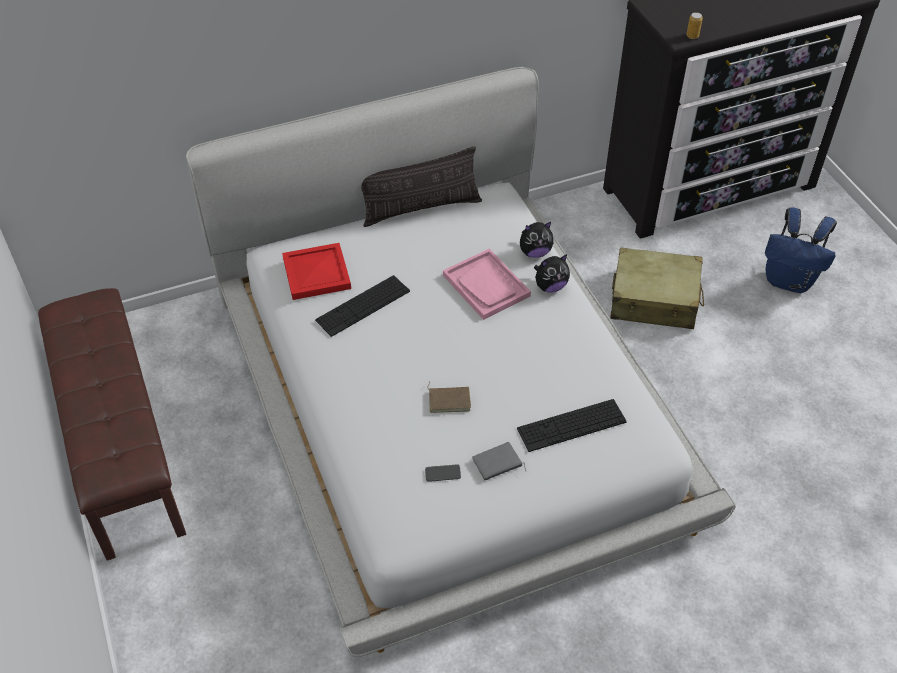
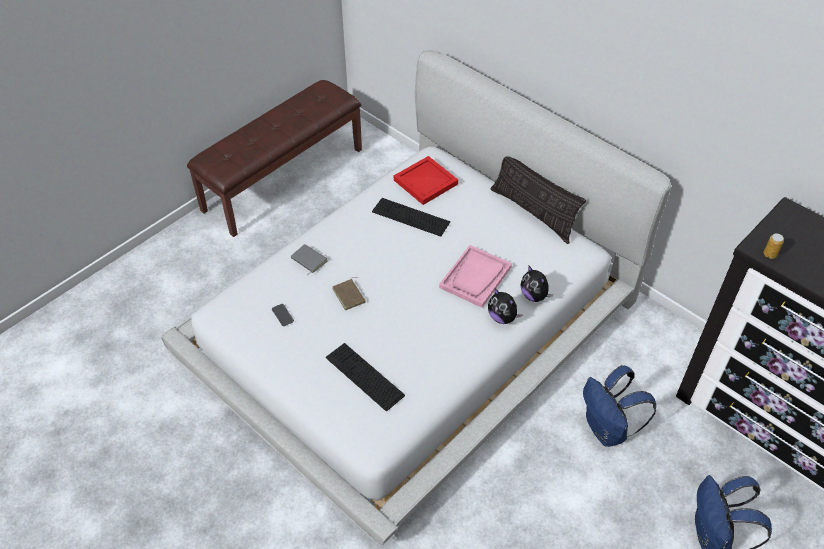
camera: 65 degrees right, 0 degrees up
(497, 464) = (305, 343): grey book -> grey book (308, 260)
(654, 300) = (608, 430): beige suitcase -> blue backpack

